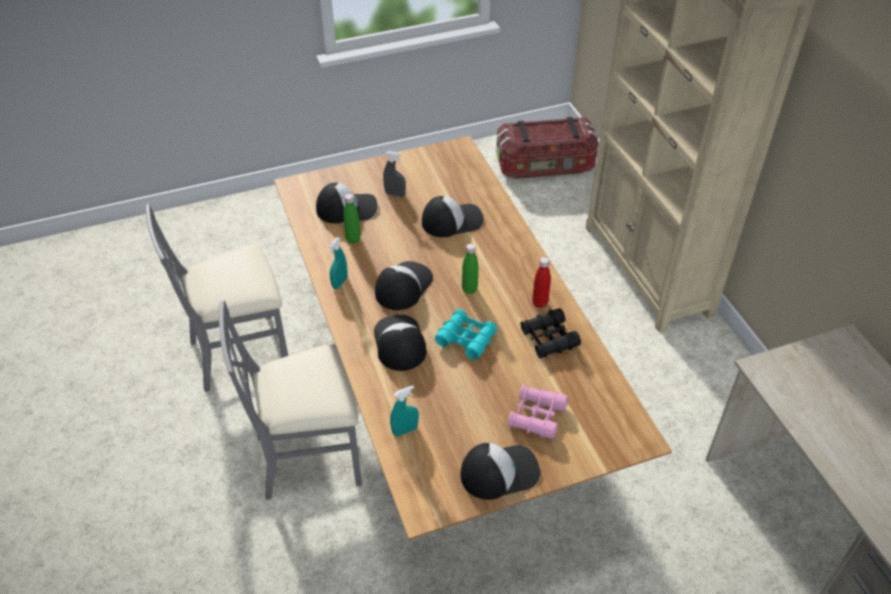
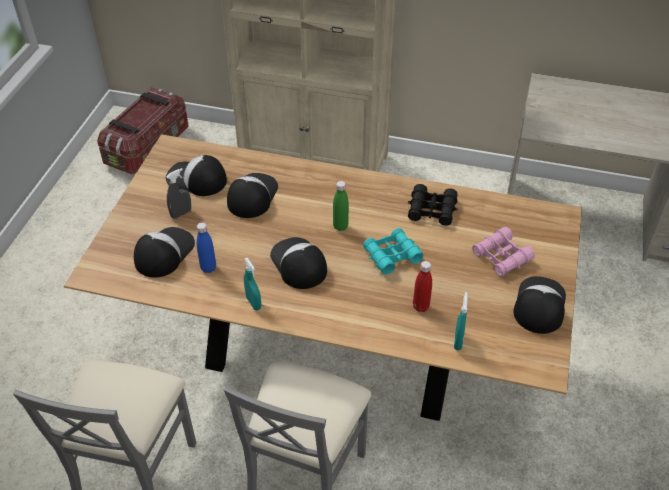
camera: 55 degrees left, 0 degrees up
(353, 239) = (208, 268): green bottle -> blue bottle
(399, 343) = (361, 298): cap -> cap (196, 179)
(539, 303) = (391, 196): red bottle -> red bottle (420, 306)

